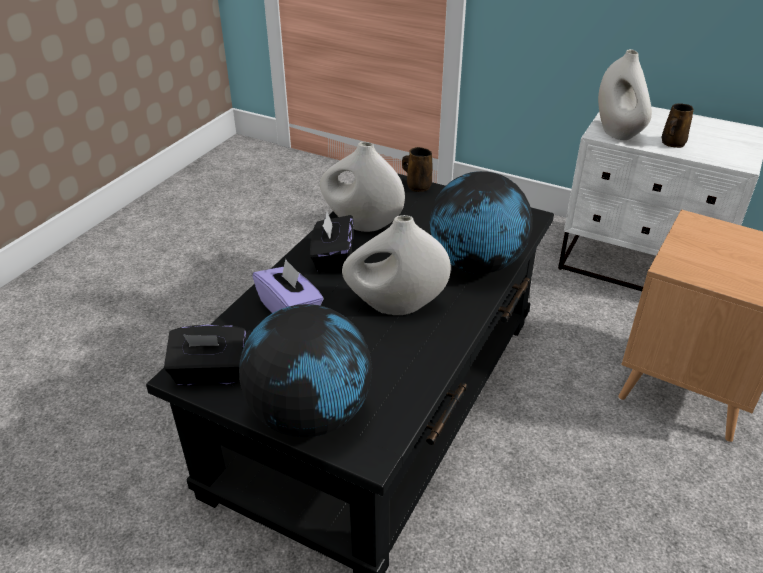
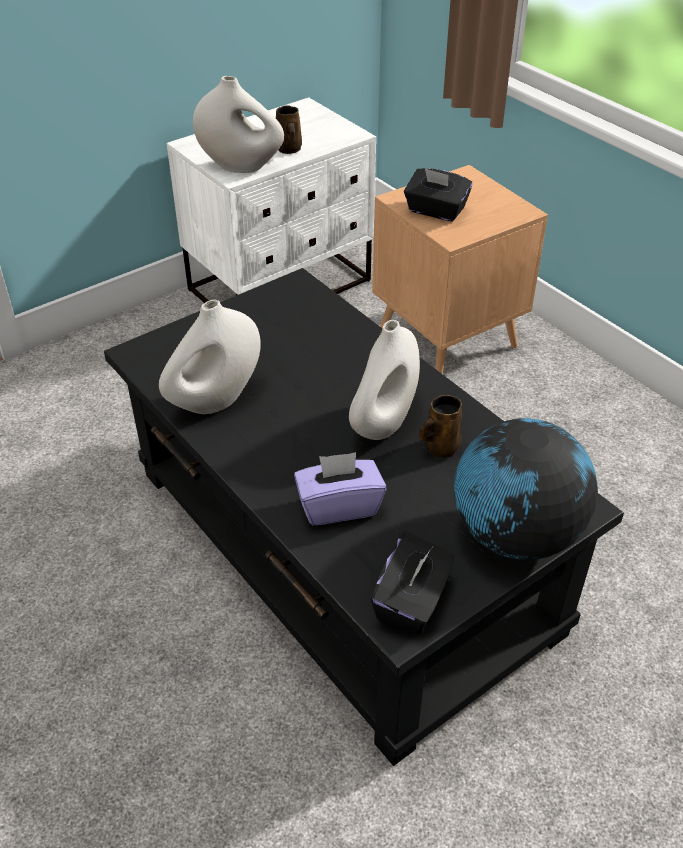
camera: 65 degrees left, 5 degrees up
(333, 258) = (266, 444): black tissue box -> black tissue box (435, 211)
(417, 186) = (173, 334): brown mug -> brown mug (440, 447)
(476, 264) = (351, 347): globe -> none

